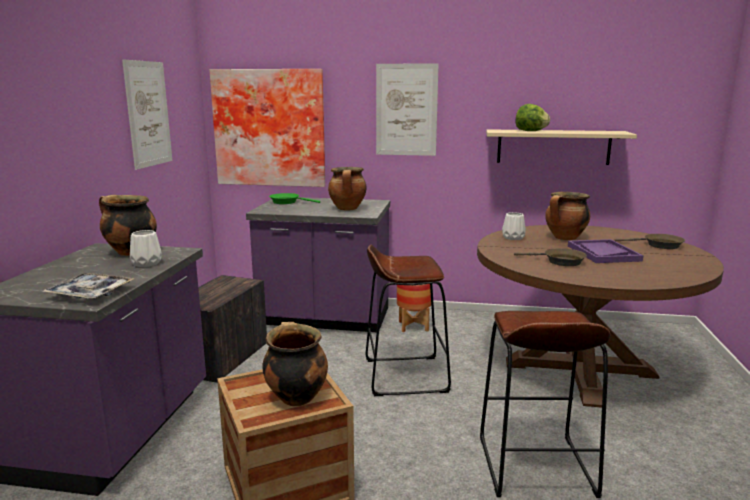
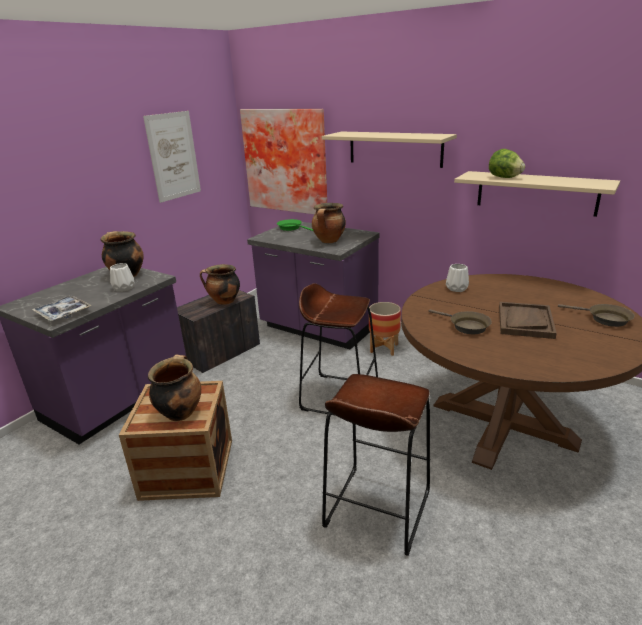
camera: 25 degrees right, 10 degrees up
(406, 110) = (395, 149): picture -> beige shelf
(565, 238) = (509, 295): cooking pot -> cooking pot (224, 302)
(603, 253) = (525, 321): purple tray -> brown tray

